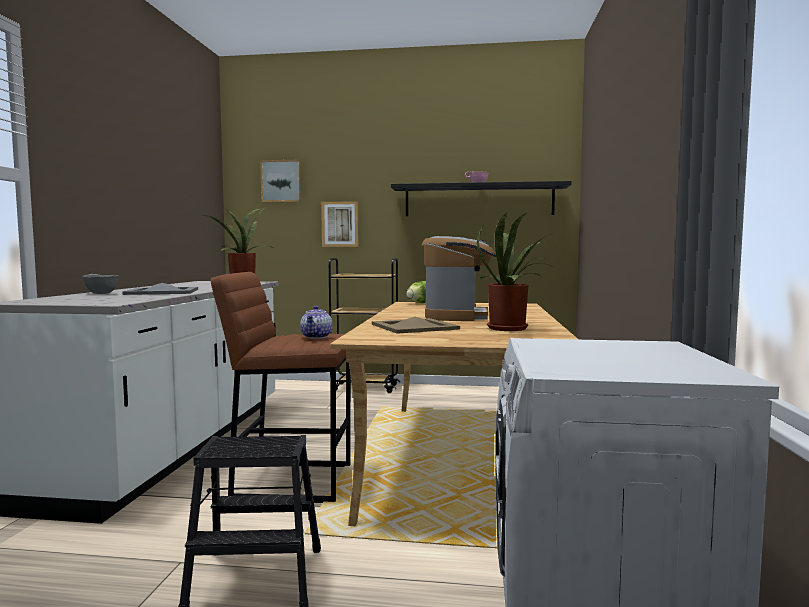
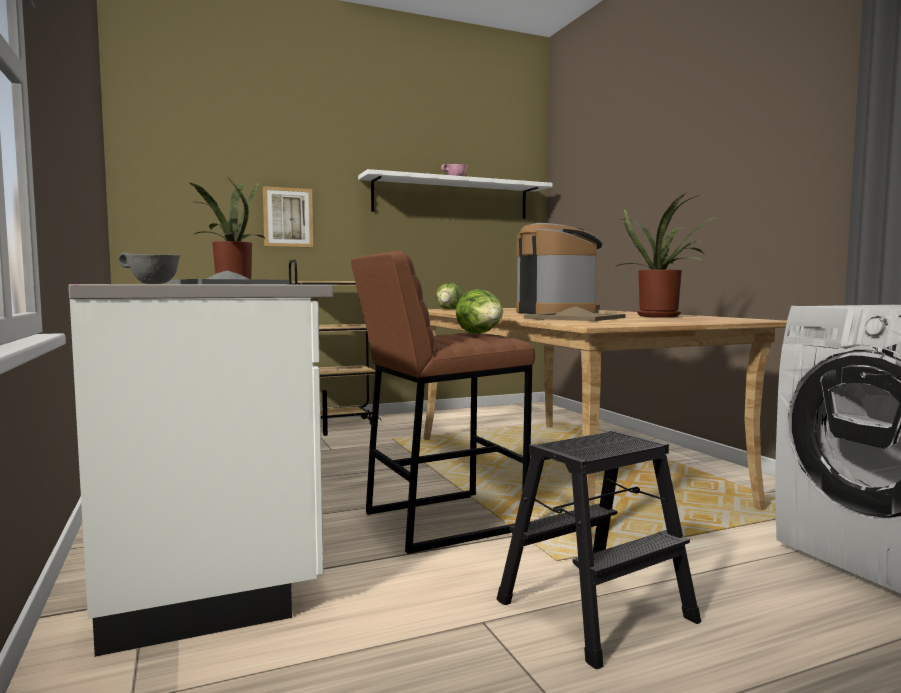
camera: 30 degrees left, 0 degrees up
(282, 181) = (203, 154): picture -> none
(317, 337) = (480, 334): teapot -> lettuce
(478, 200) = (451, 198): black shelf -> white shelf

